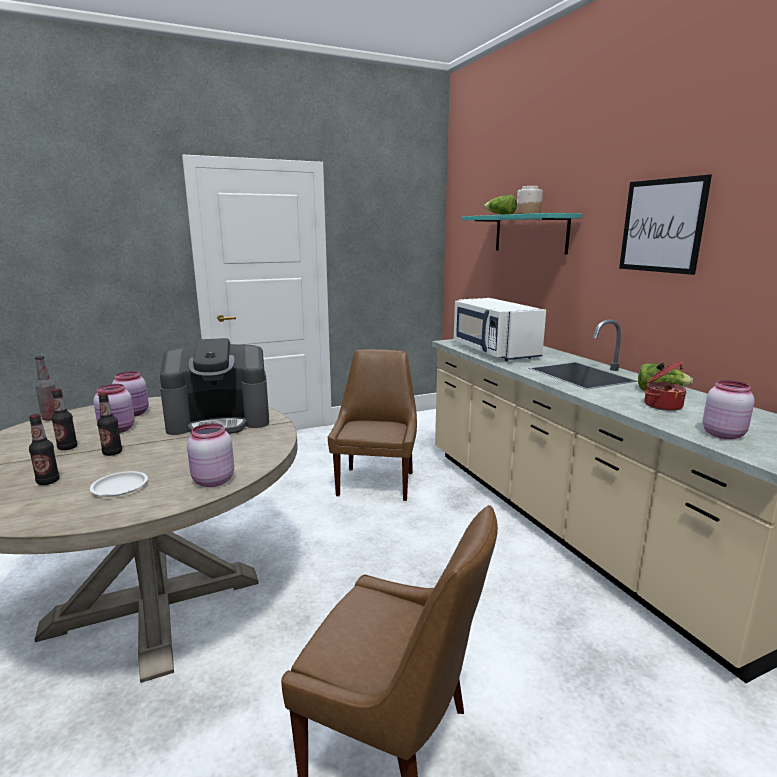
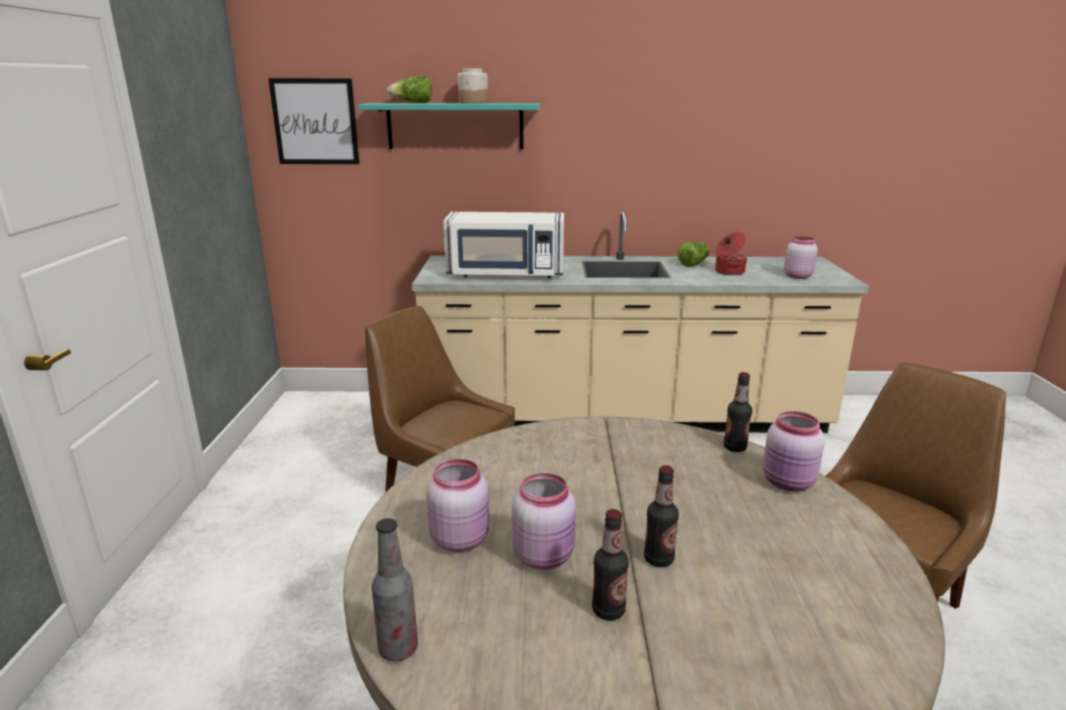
camera: 65 degrees left, 5 degrees up
(48, 481) = (760, 621): bottle -> bottle (735, 447)
(120, 487) = (794, 550): white plate -> none
(220, 420) = (565, 462): coffee machine -> none
(662, 226) = (642, 117): picture -> picture (315, 122)

